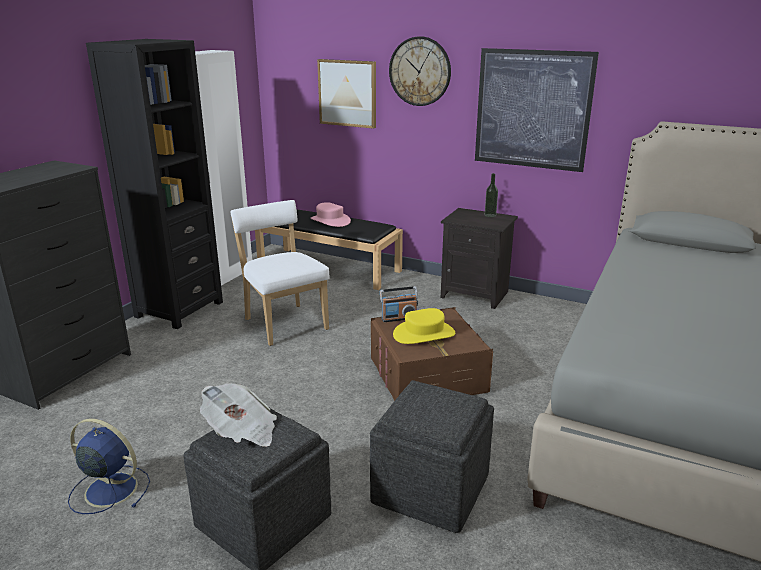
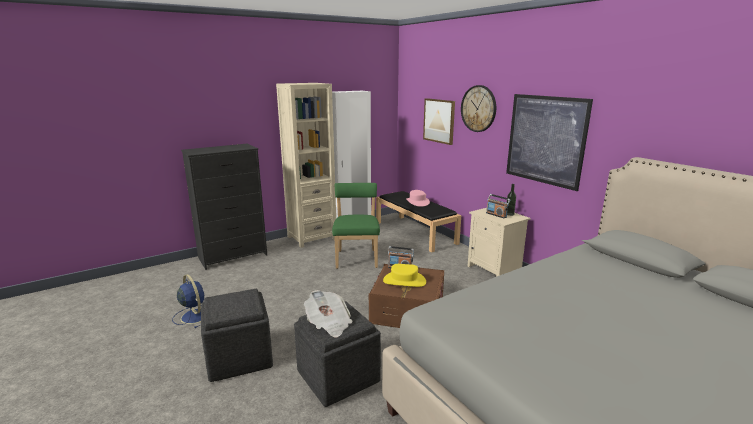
camera: 30 degrees right, 5 degrees down
(179, 309) = (312, 238): black bookcase -> beige bookcase
(242, 431) = (230, 299): newspaper -> newspaper (328, 324)
(284, 322) = (357, 258): white chair -> green chair
(476, 294) = (495, 270): black nightstand -> beige nightstand
(477, 219) = (496, 215): none -> radio

